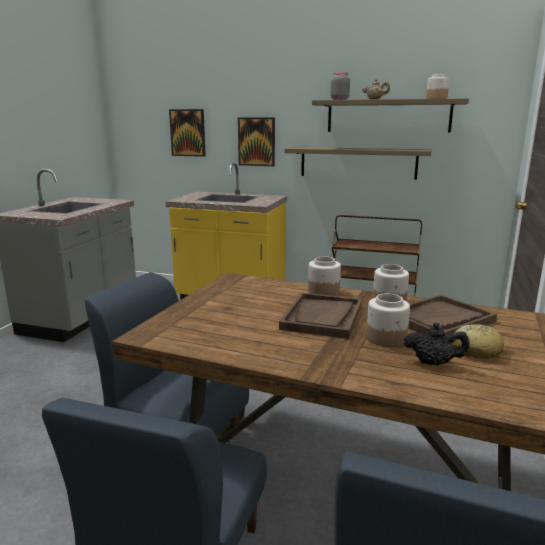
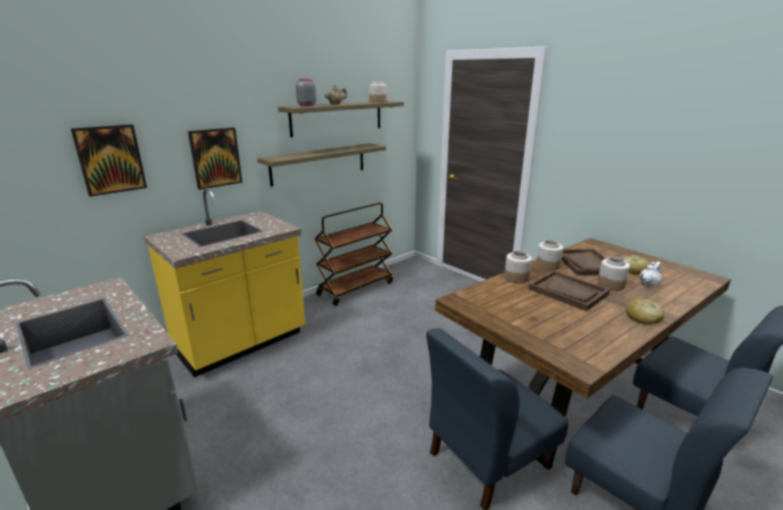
camera: 60 degrees left, 5 degrees up
(299, 361) = (642, 318): none -> bread
(433, 363) = (648, 284): black teapot -> white teapot

